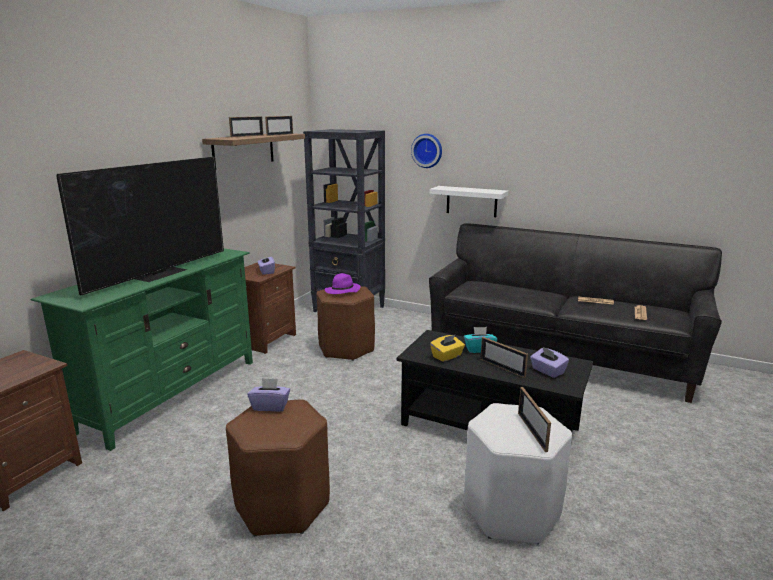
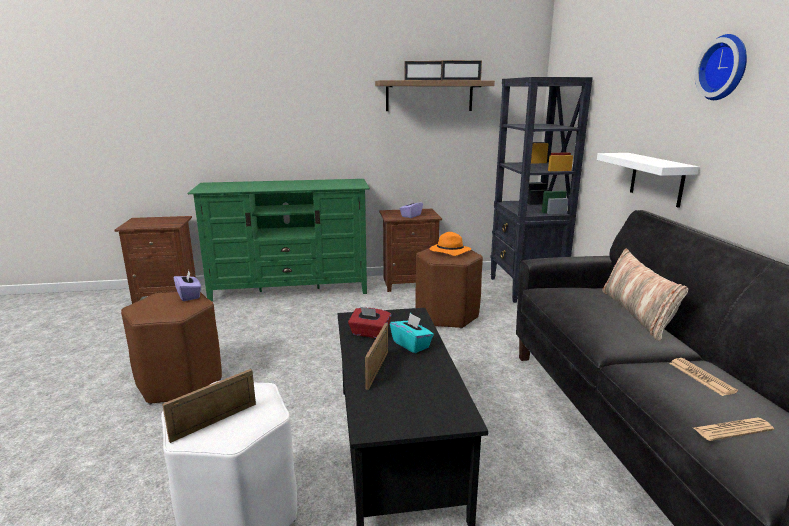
camera: 55 degrees right, 0 degrees up
(160, 273) = (280, 186): television -> none
(342, 291) = (449, 252): purple hat -> orange hat
(427, 150) = (625, 102): wall clock -> wall clock (725, 67)
(447, 356) = (369, 333): yellow tissue box -> red tissue box
(515, 286) = (636, 313): none -> pillow
(547, 371) = (404, 401): purple tissue box -> none

